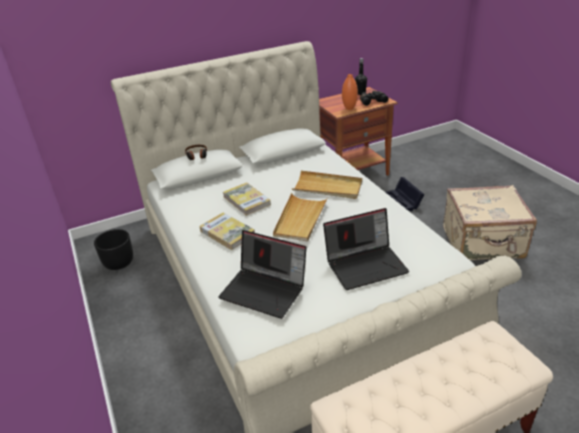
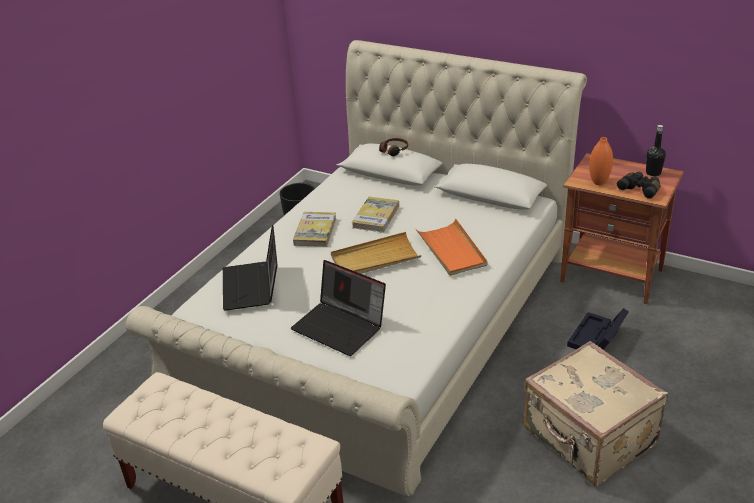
camera: 55 degrees right, 0 degrees up
(328, 187) = (451, 250): beige tray -> orange tray

